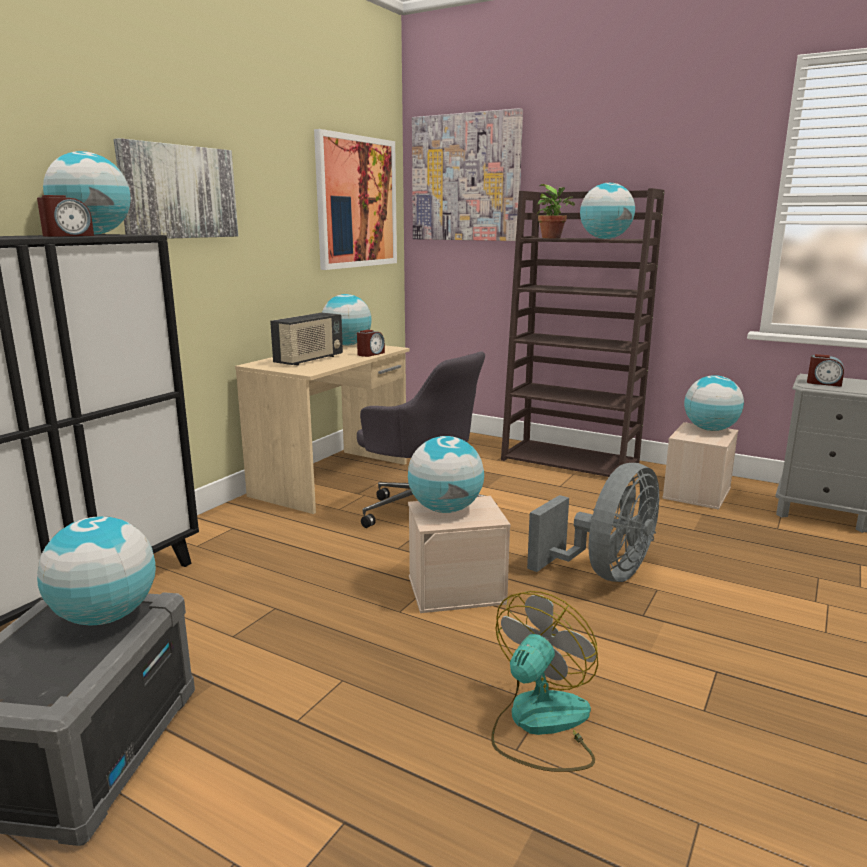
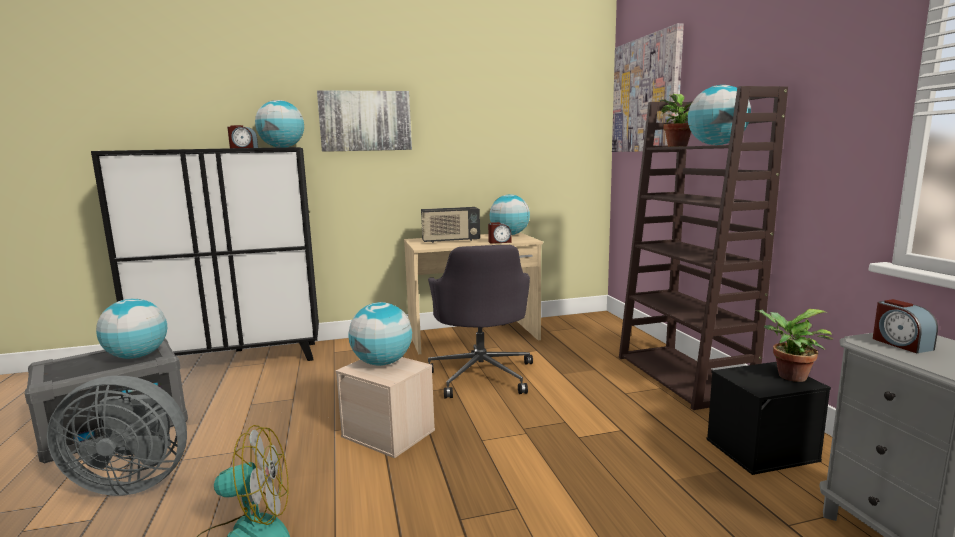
camera: 45 degrees right, 5 degrees down
(357, 202) = (547, 122): picture -> none
(604, 573) = (505, 473): grey fan -> grey fan (133, 481)
(696, 492) = (761, 449): beige storage box -> black storage box
(710, 429) = (788, 376): globe -> potted plant

